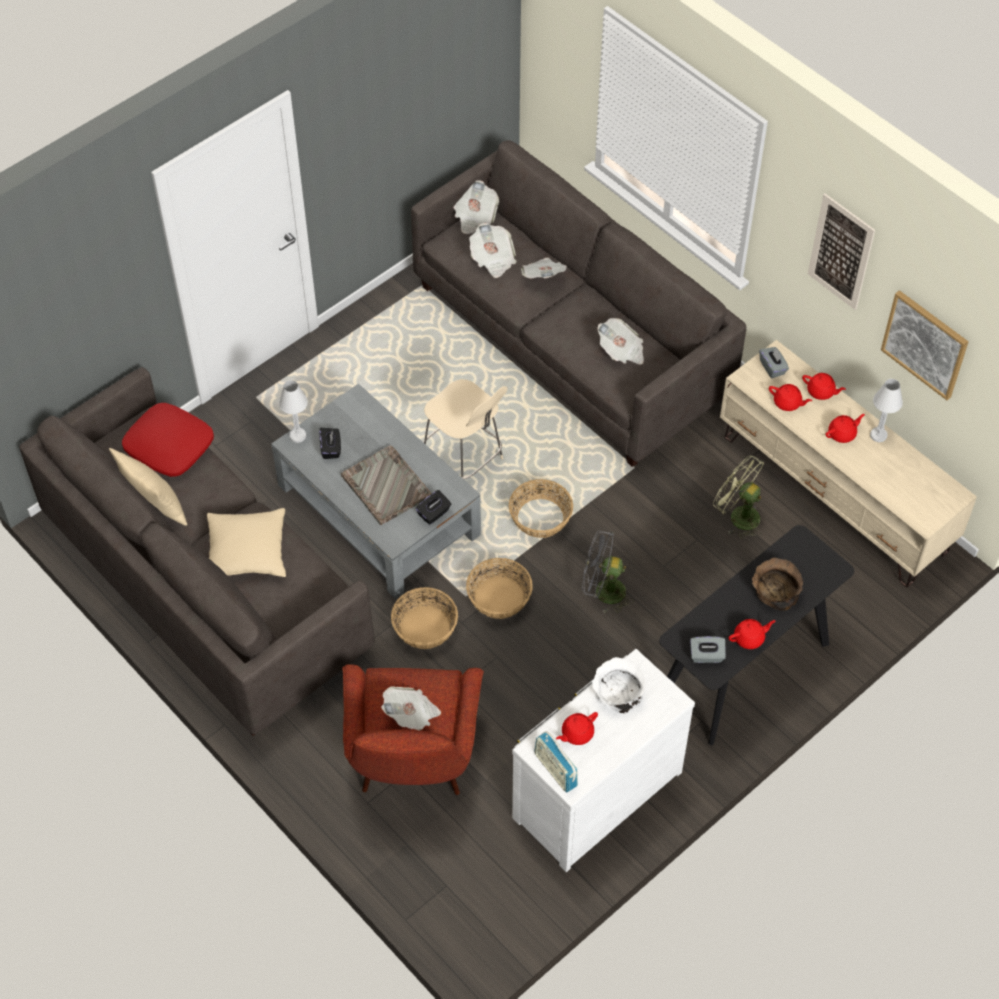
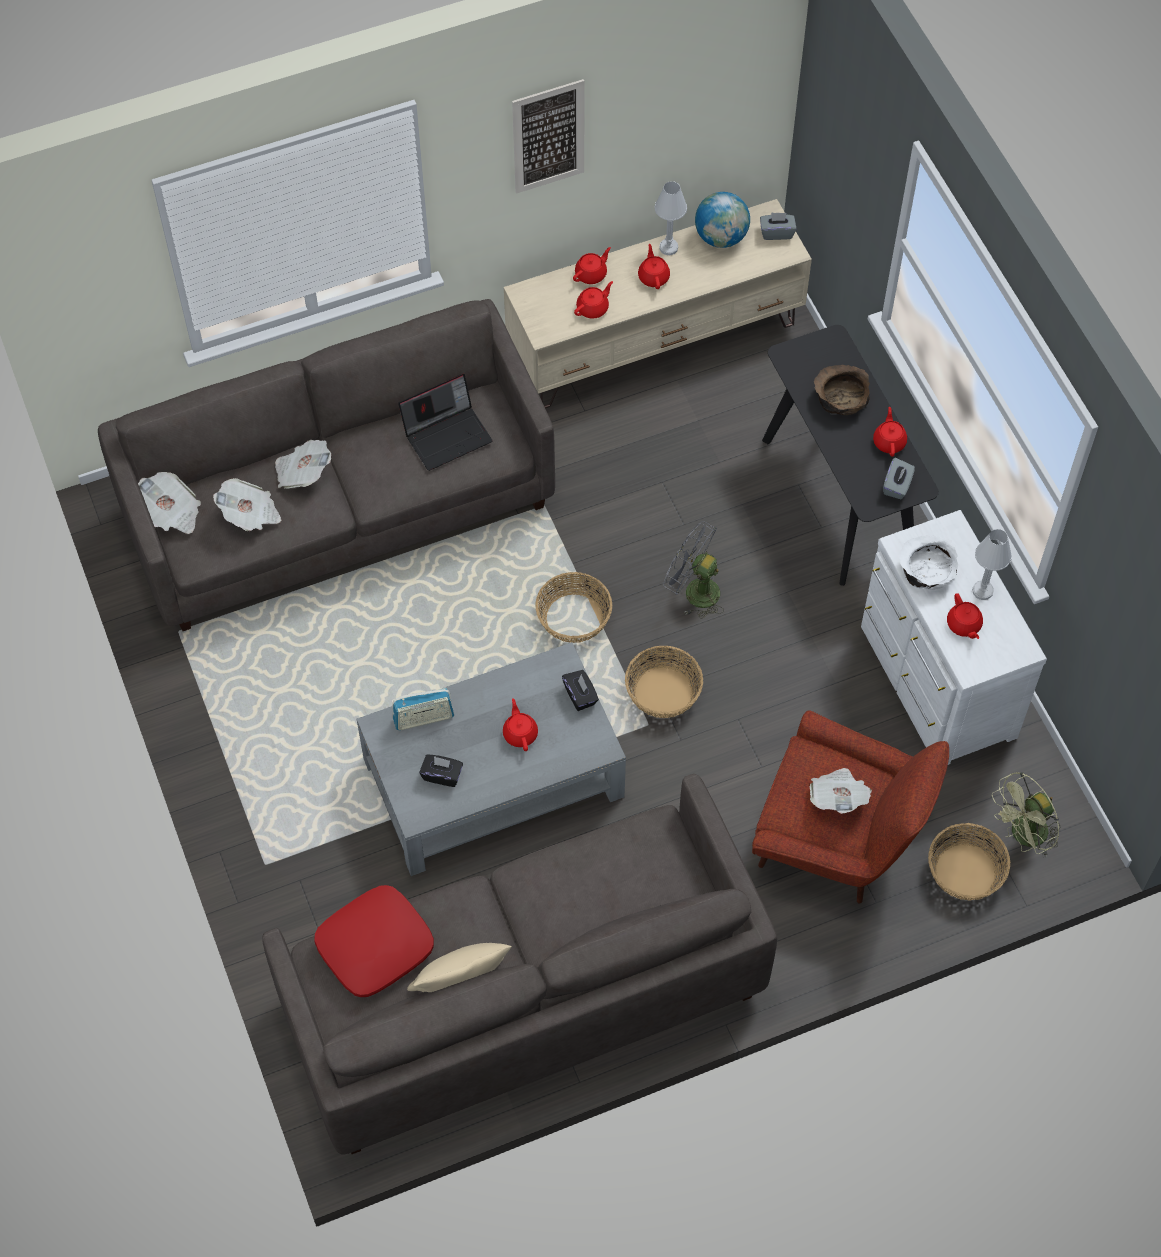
camera: 70 degrees left, 5 degrees up
(247, 552) = (571, 899): beige pillow -> none
(298, 436) = (407, 806): white table lamp -> white table lamp (982, 591)
(385, 485) = (520, 733): grey tray -> red teapot
(424, 628) = (674, 779): basket -> basket (965, 872)
(464, 461) = (462, 668): beige stool -> none
(555, 770) = (1000, 658): radio -> radio (423, 718)
(603, 592) = (694, 591): grey fan -> grey fan turned 90 degrees clockwise
(621, 351) = (447, 435): newspaper -> laptop
(738, 515) = (647, 434): green fan -> green fan (1023, 836)
(772, 368) = (540, 304): grey tissue box -> grey tissue box (776, 233)
(911, 468) = (721, 237): none -> globe
(925, 344) = (672, 126): picture -> none

